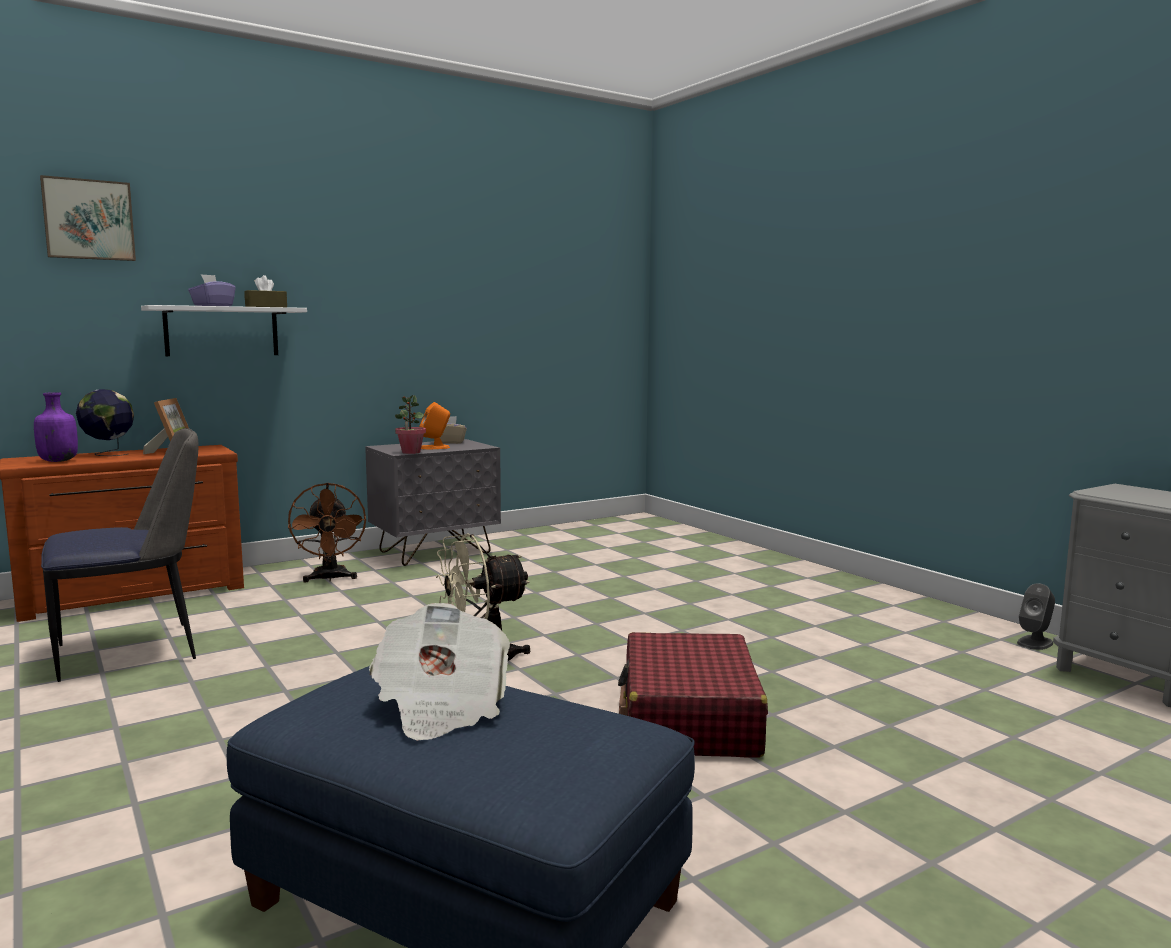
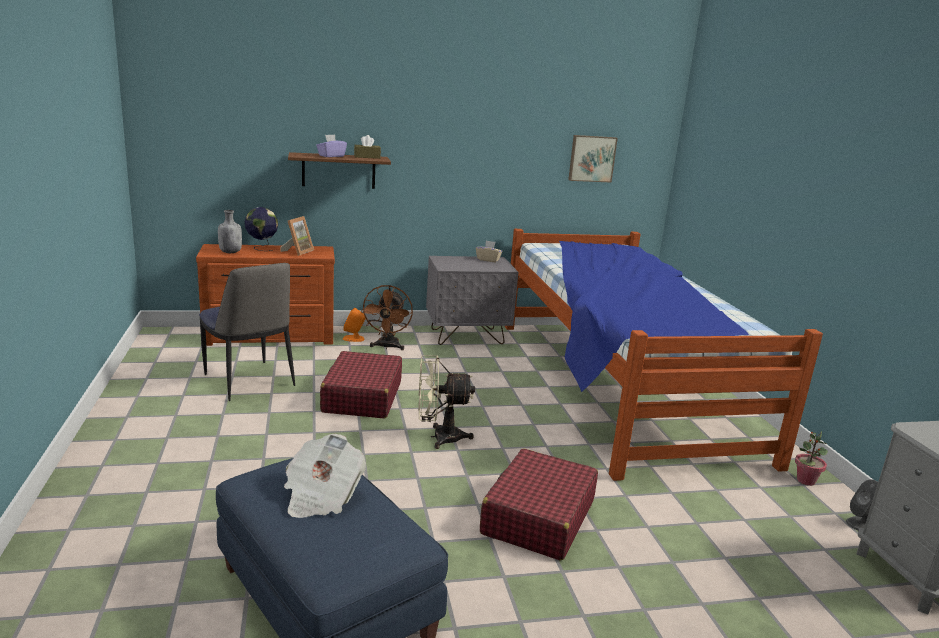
camera: 20 degrees right, 10 degrees up
(58, 461) = (230, 252): purple bottle -> grey bottle
(88, 220) = (260, 95): picture -> picture (591, 158)
(132, 651) = (249, 381): chair -> chair turned 60 degrees clockwise
(222, 331) = (338, 171): white shelf -> brown shelf
(333, 637) = (362, 397): none -> red suitcase
(411, 452) = (452, 268): potted plant -> potted plant (805, 481)
(435, 447) = (473, 265): orange speaker -> orange speaker (354, 338)
(662, 569) = (617, 385): none -> bed

